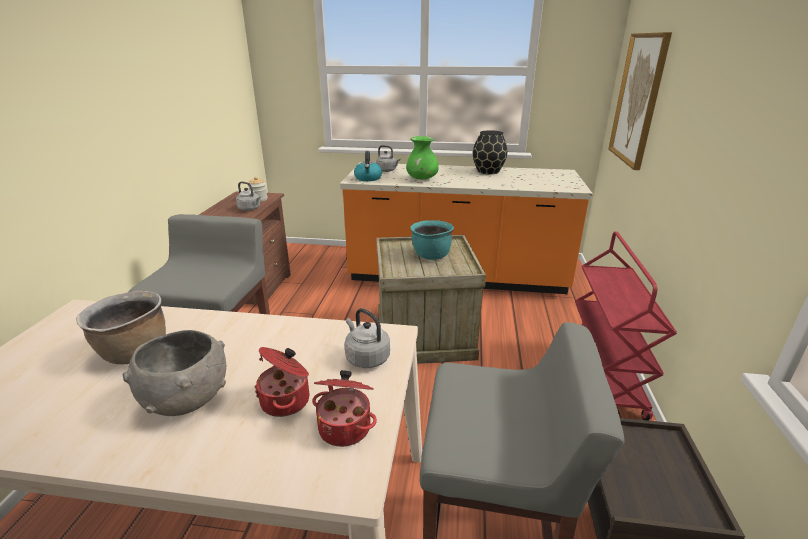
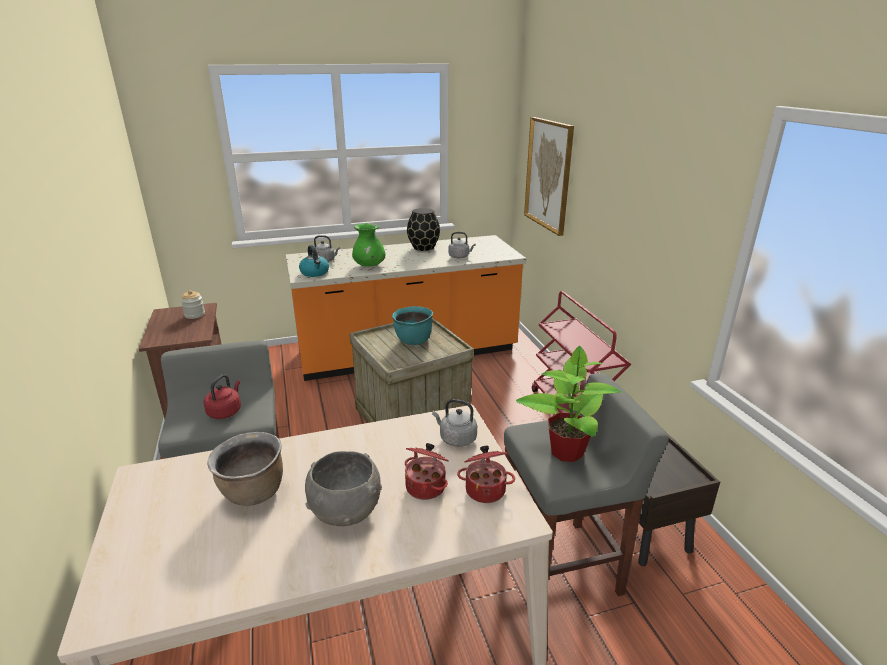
camera: 25 degrees left, 0 degrees up
(199, 277) = (225, 411): none -> red kettle
(250, 209) = (197, 328): grey kettle -> grey kettle (460, 256)
(491, 412) = (566, 451): none -> potted plant

